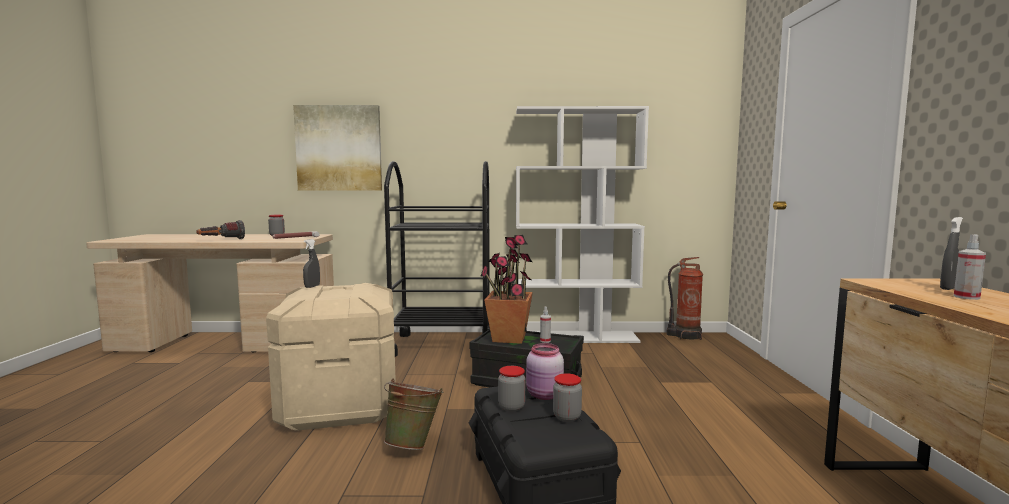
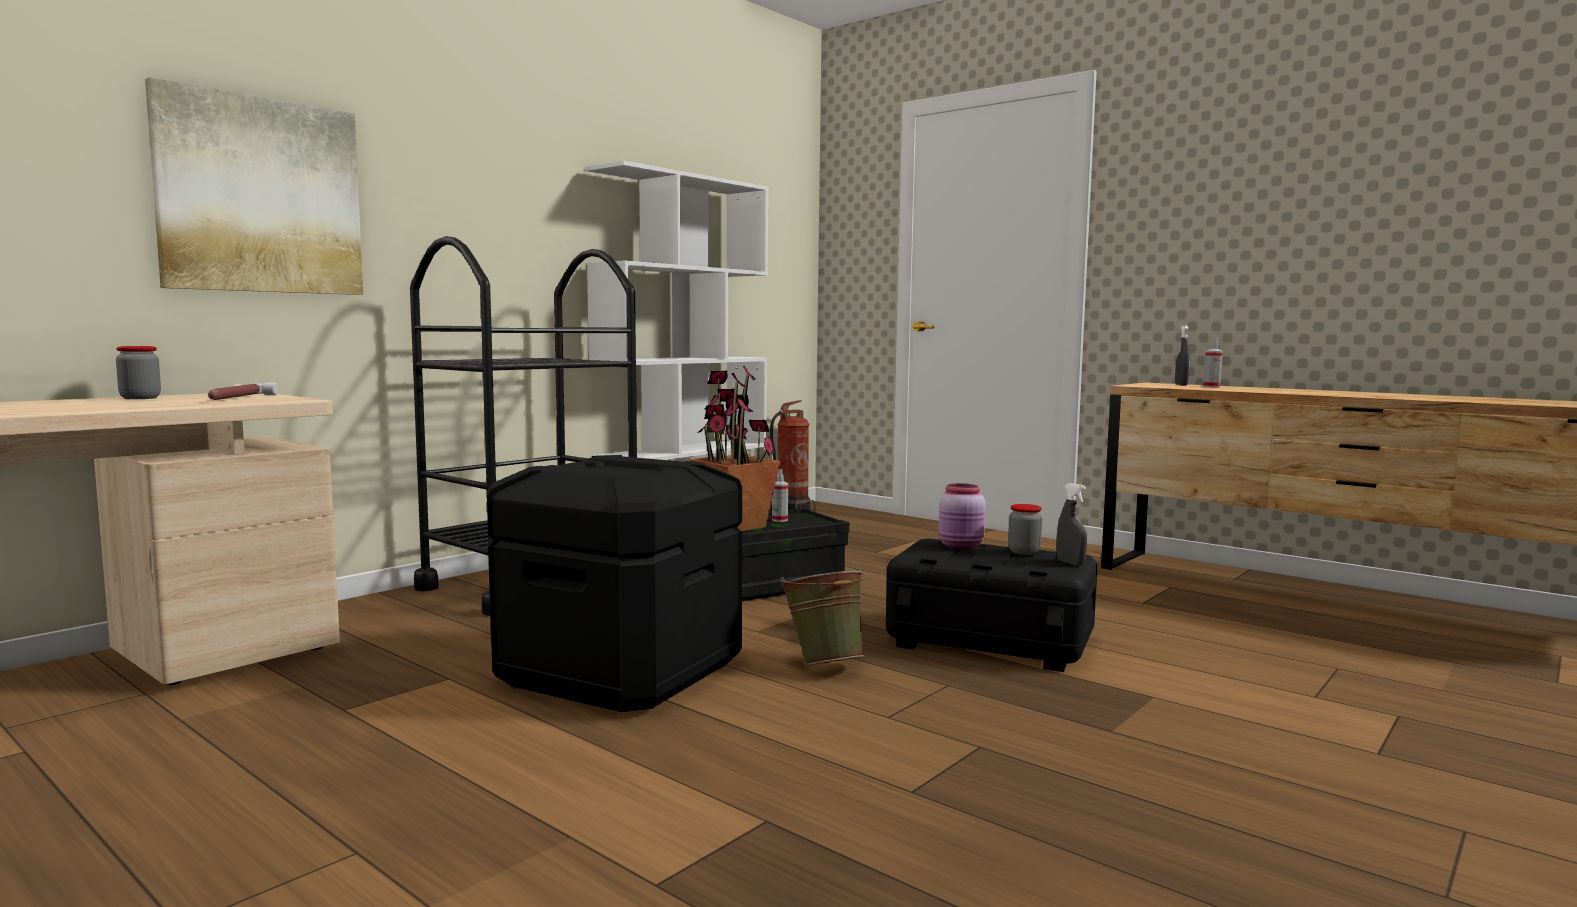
camera: 50 degrees left, 0 degrees up
(221, 240) = (85, 409): flashlight -> none
(312, 286) = (553, 466): grey spray bottle -> grey spray bottle (1070, 563)
(340, 405) = (618, 673): beige storage box -> black storage box
(511, 407) = (970, 558): jar -> none

